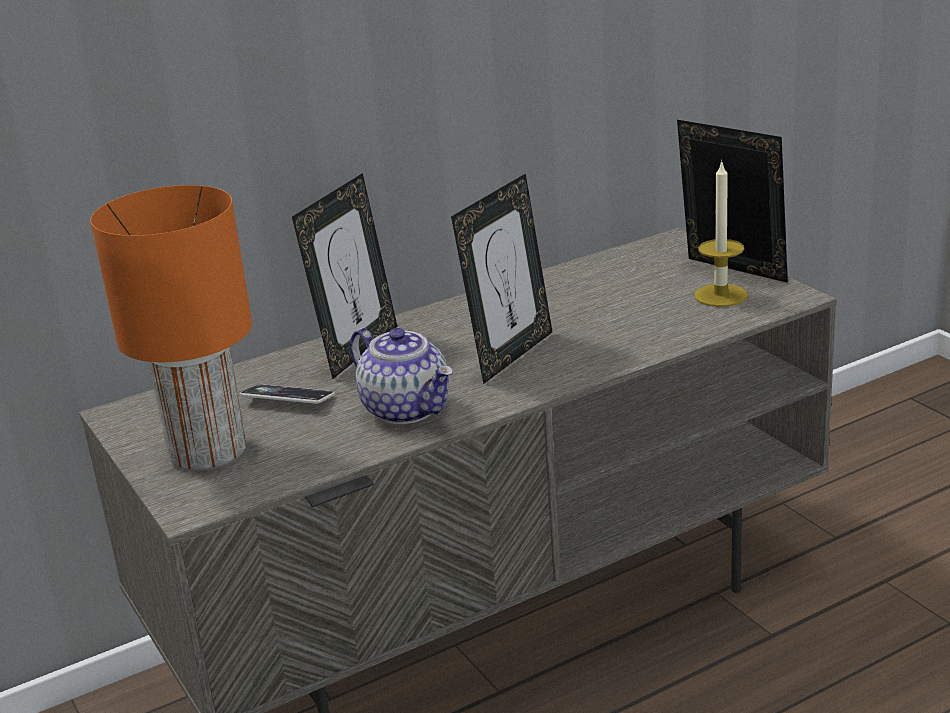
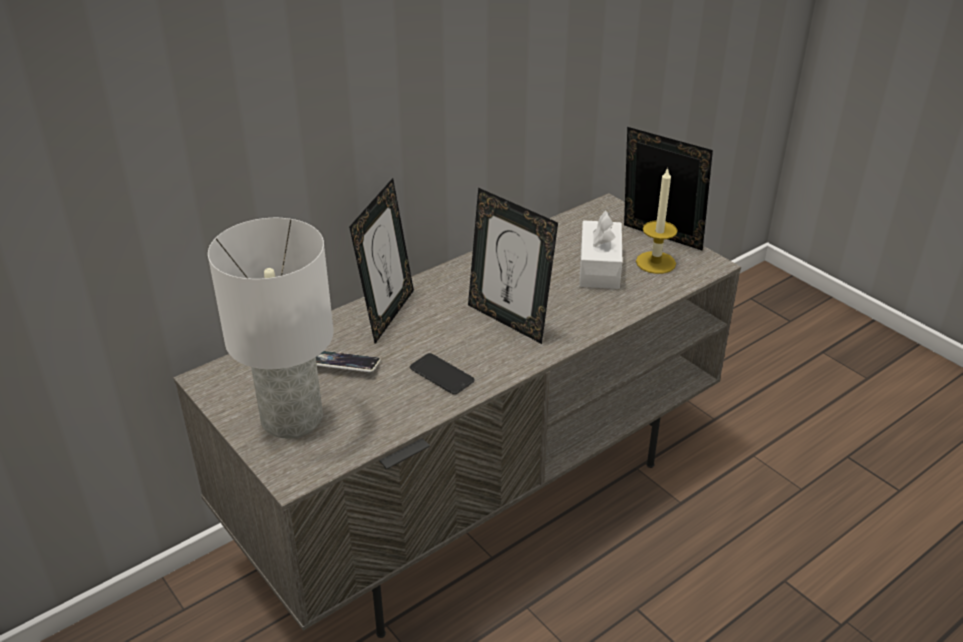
camera: 10 degrees left, 10 degrees up
(205, 452) = (290, 419): orange table lamp -> white table lamp
(407, 409) = (441, 375): teapot -> phone
(510, 355) = (509, 320): picture frame -> picture frame turned 105 degrees clockwise
(644, 301) = (599, 267): none -> white tissue box

